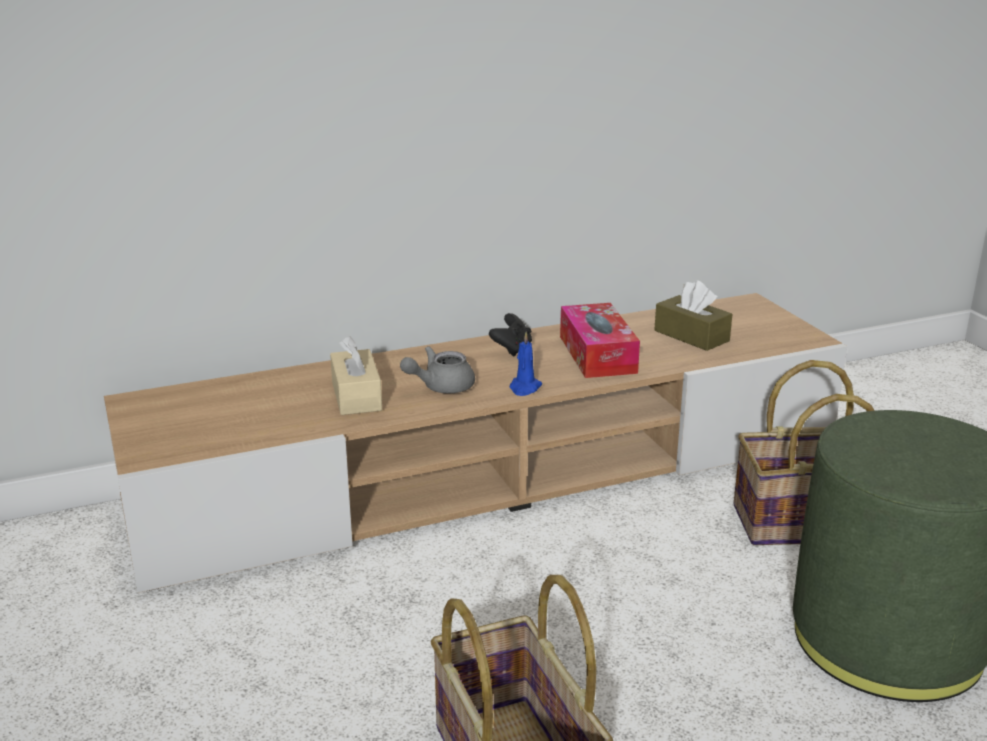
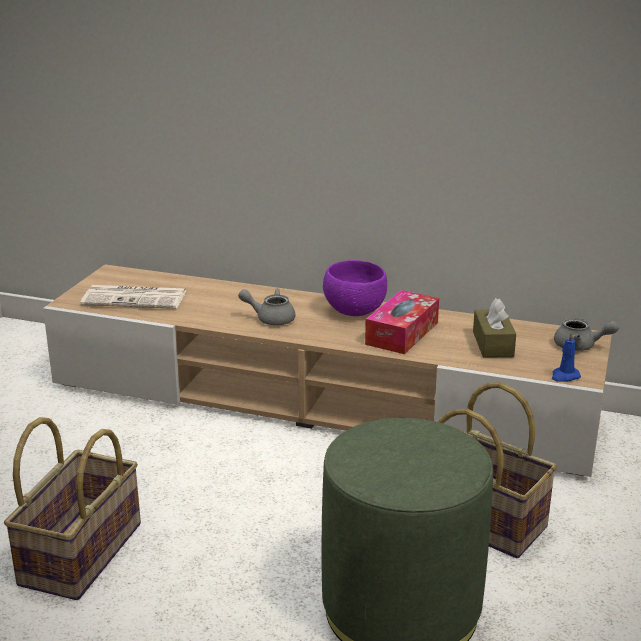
camera: 40 degrees right, 0 degrees up
(232, 421) = (136, 298): none -> newspaper
(356, 396) = (217, 307): beige tissue box -> none
(512, 349) = (354, 312): black game controller -> purple bowl
(524, 388) = (316, 337): blue candle -> blue candle (564, 376)
(759, 313) = (580, 346): none -> grey teapot

